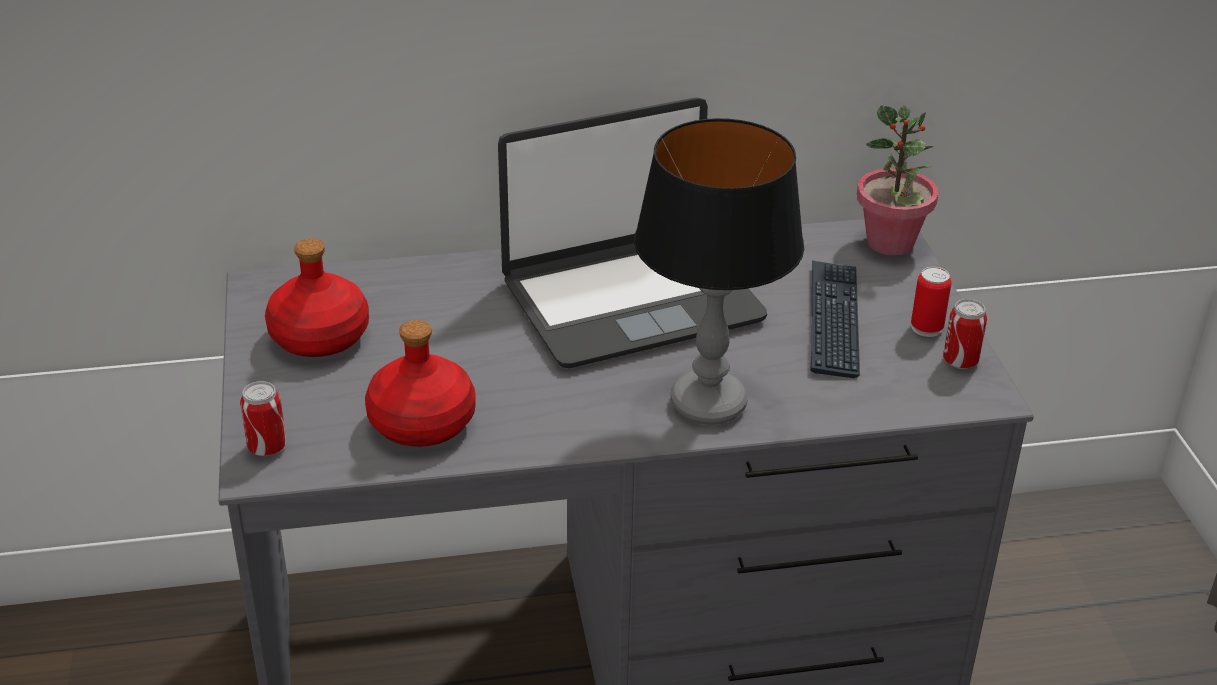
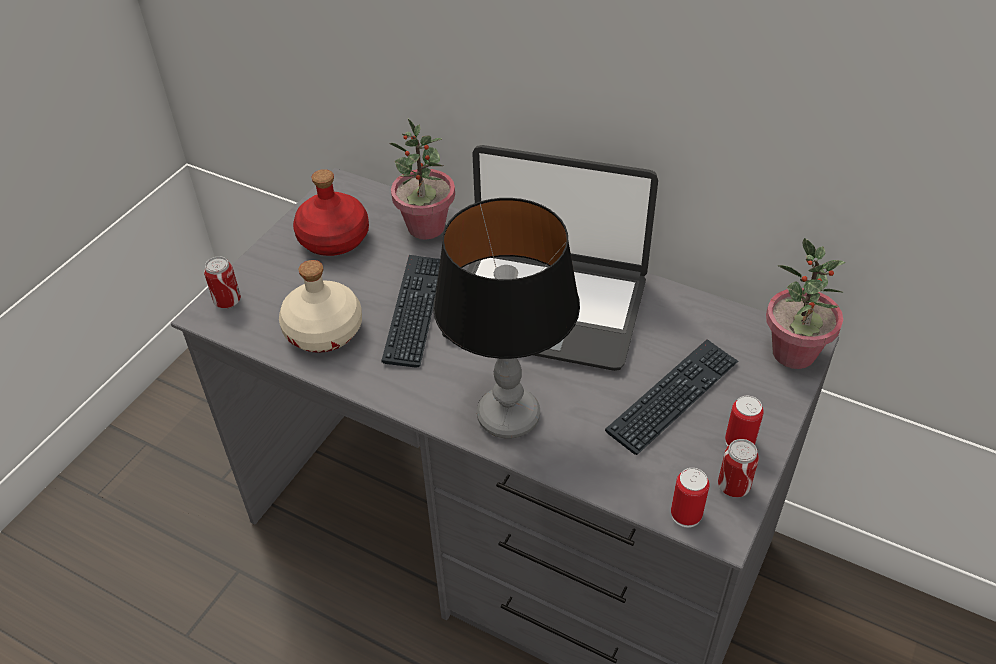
camera: 40 degrees right, 10 degrees up
(415, 285) = (426, 227): none -> potted plant
(423, 423) = (324, 331): red bottle -> beige bottle
(500, 361) = (414, 310): none -> keyboard
(949, 400) = (686, 515): none -> can

